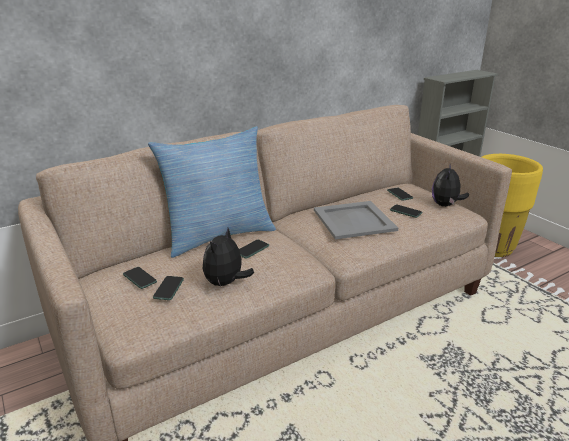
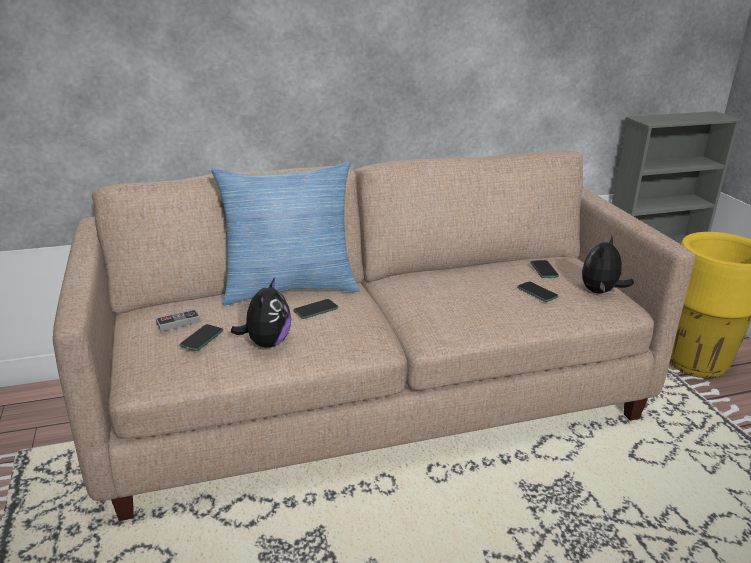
camera: 15 degrees right, 0 degrees up
(140, 278) = (178, 322): phone -> game controller
(226, 283) = (266, 343): plush toy -> plush toy turned 150 degrees clockwise
(355, 220) = (463, 294): grey tray -> none

